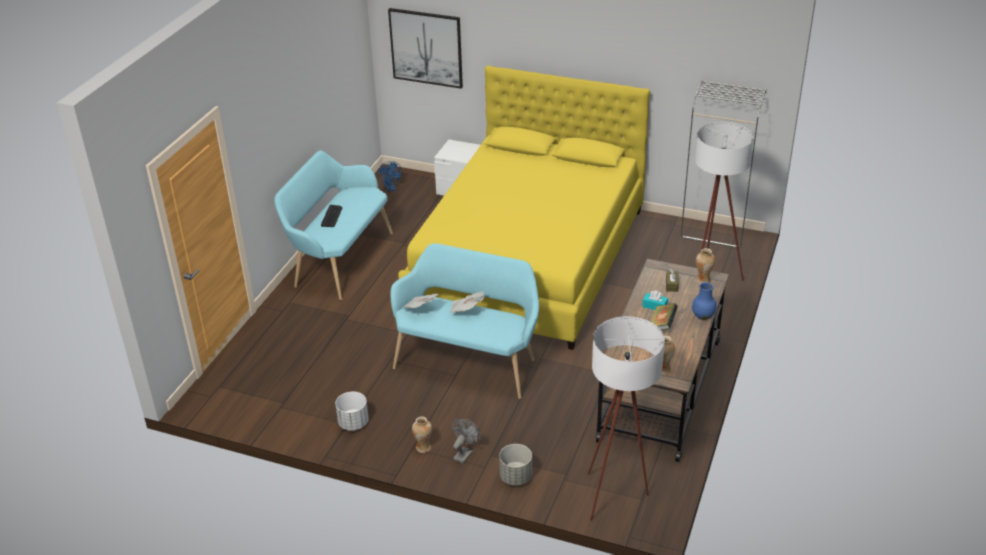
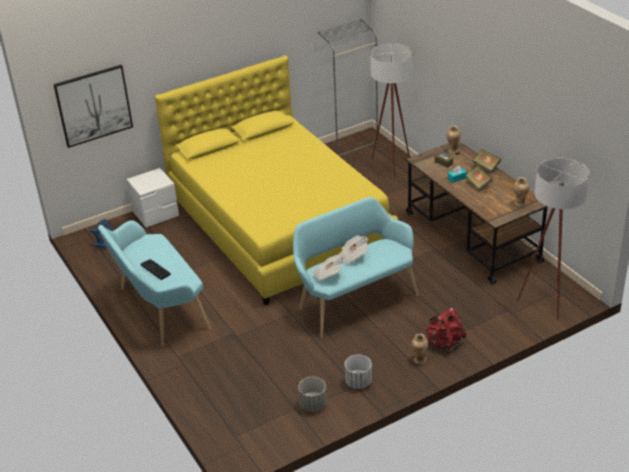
camera: 50 degrees left, 0 degrees up
(465, 453) = (445, 343): grey fan -> red backpack
(515, 477) = (490, 332): grey planter -> grey planter (313, 405)
(702, 316) = (486, 167): blue vase -> book

